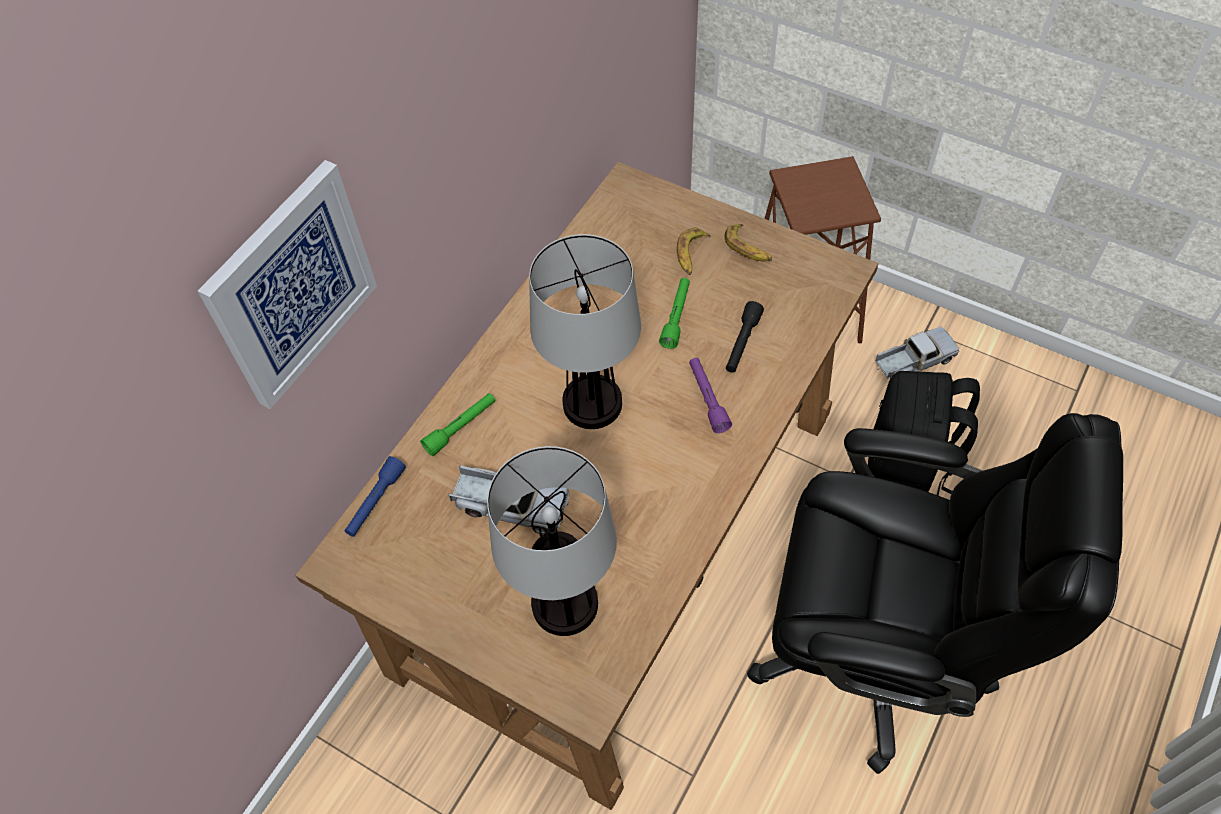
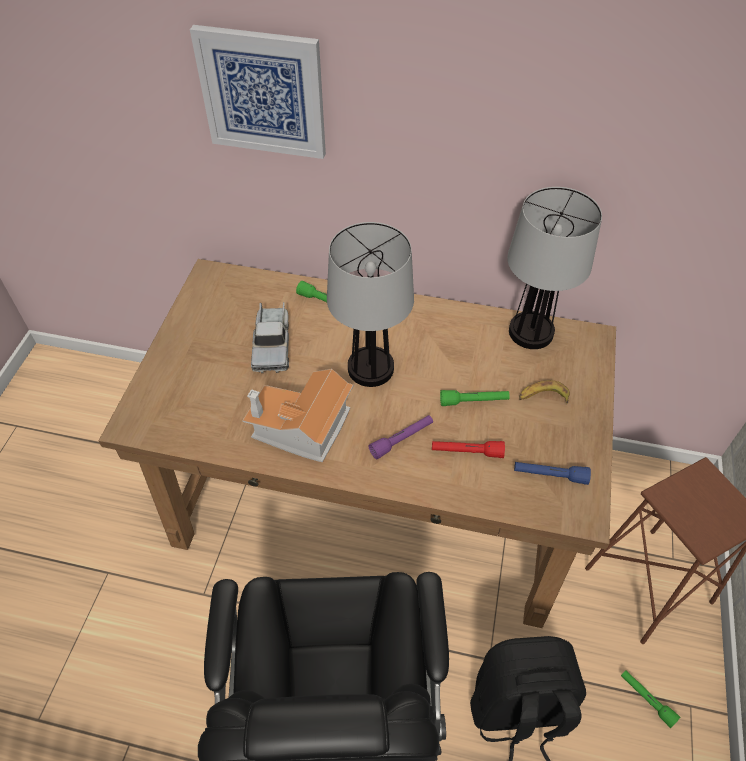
camera: 70 degrees right, 5 degrees down
(375, 502) = (256, 278): blue flashlight -> blue flashlight (550, 475)
(564, 603) = (202, 393): table lamp -> table lamp (531, 331)
(660, 498) = (301, 429): none -> toy house
(742, 343) = (466, 452): black flashlight -> red flashlight
(748, 248) = (571, 435): banana -> none
(913, 361) = (646, 699): toy truck -> green flashlight

